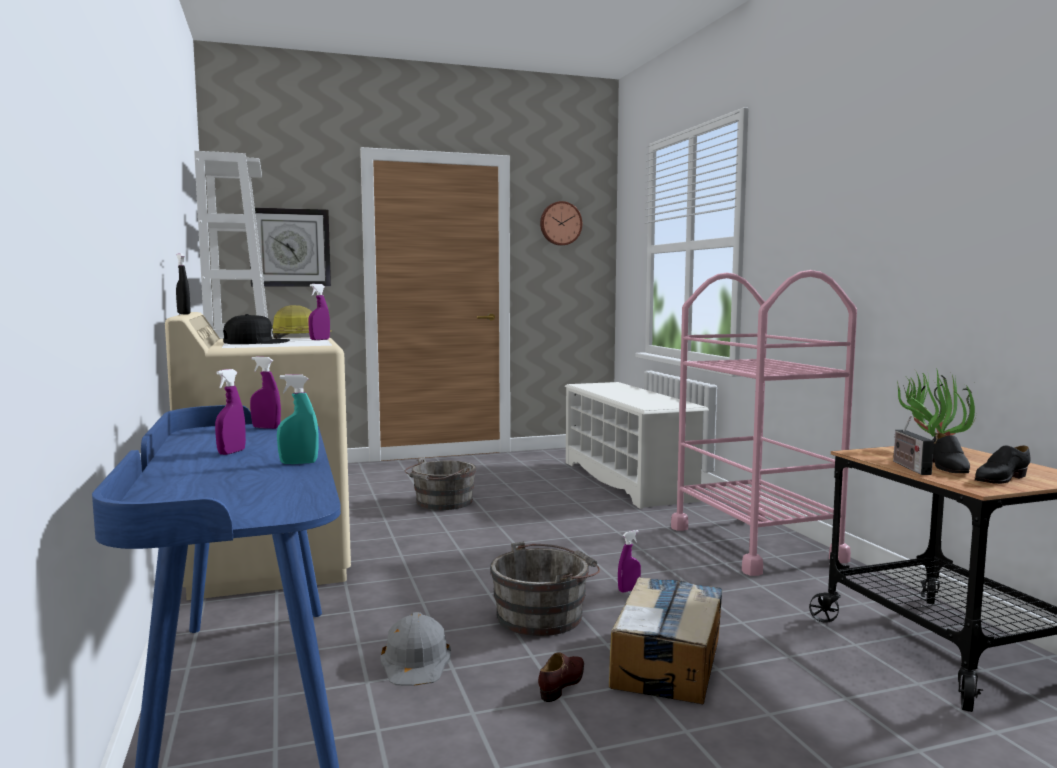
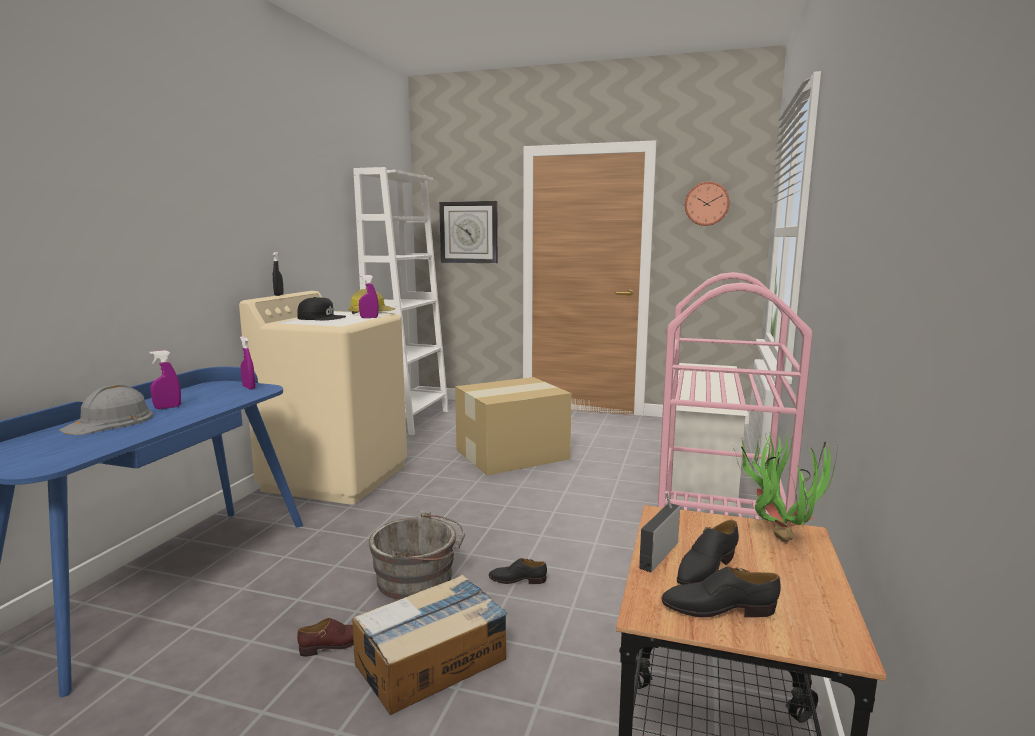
camera: 35 degrees right, 5 degrees up
(298, 463) = (162, 425): turquoise spray bottle -> none
(416, 660) = (290, 583): grey hard hat -> grey hard hat (110, 422)
(442, 503) = (513, 454): grey bucket -> cardboard box
(629, 590) = (517, 580): purple spray bottle -> black shoe

